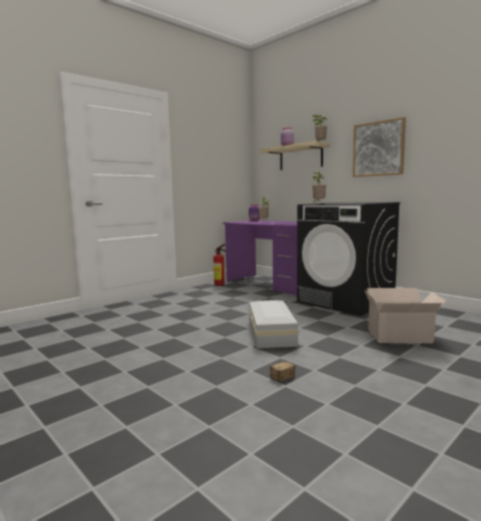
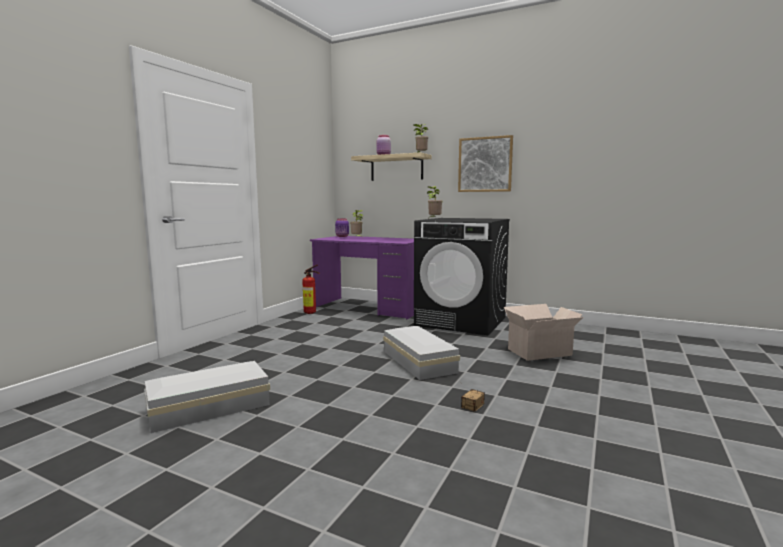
camera: 20 degrees left, 0 degrees up
(78, 348) = (207, 407): none -> white storage box

